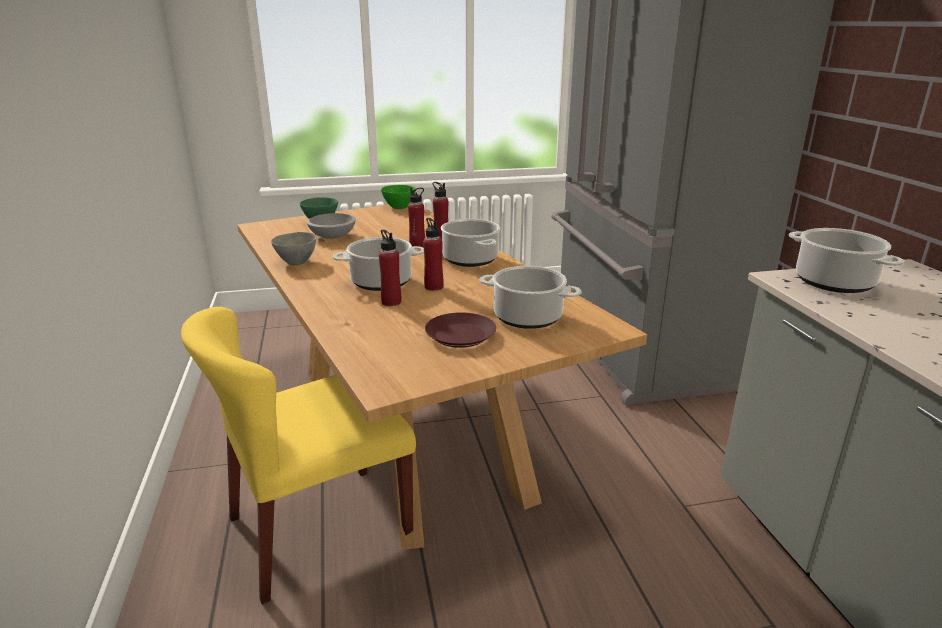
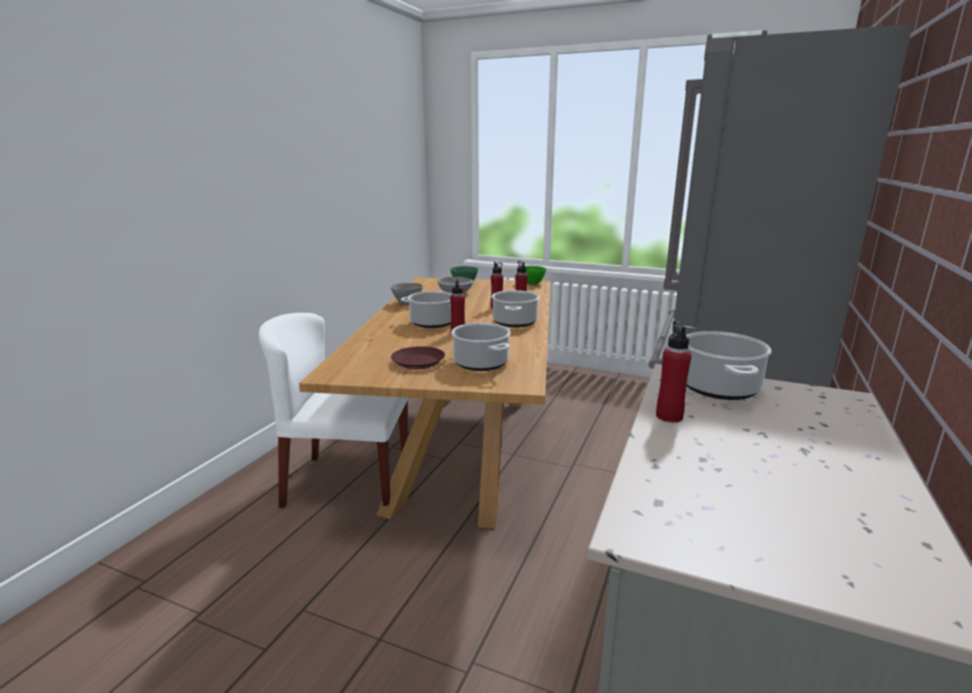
camera: 35 degrees right, 5 degrees down
(318, 529) = (347, 483): yellow chair -> white chair
(391, 302) = (416, 335): red bottle -> red bottle (669, 416)

